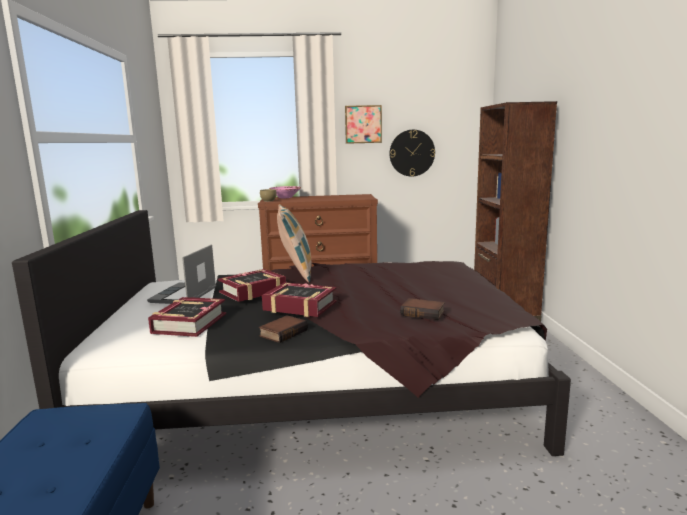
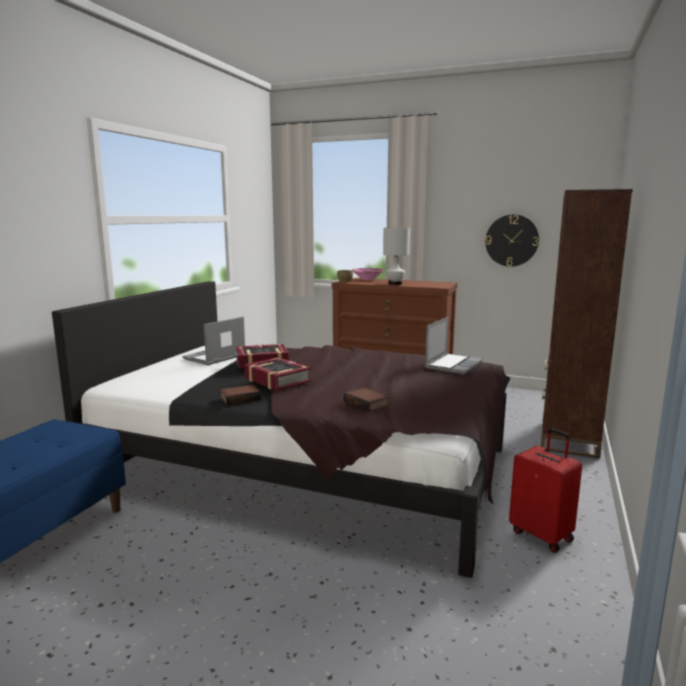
camera: 25 degrees right, 0 degrees up
(189, 323) = (188, 379): book -> none
(295, 273) = (318, 352): pillow -> none
(321, 199) = (395, 284): none -> white table lamp
(363, 124) = (458, 207): picture -> none
(433, 267) = (453, 365): none -> laptop
(570, 401) = (542, 535): none -> red suitcase

